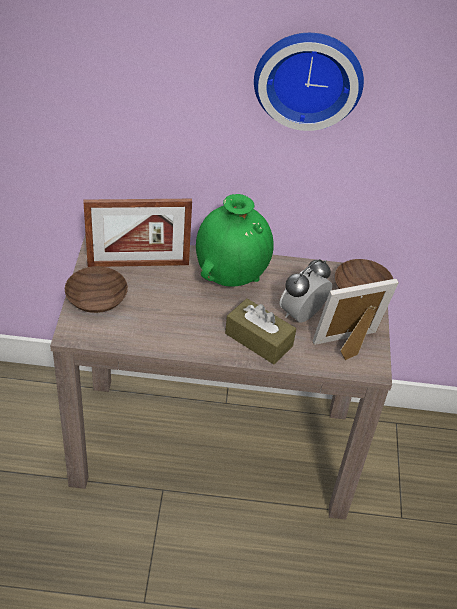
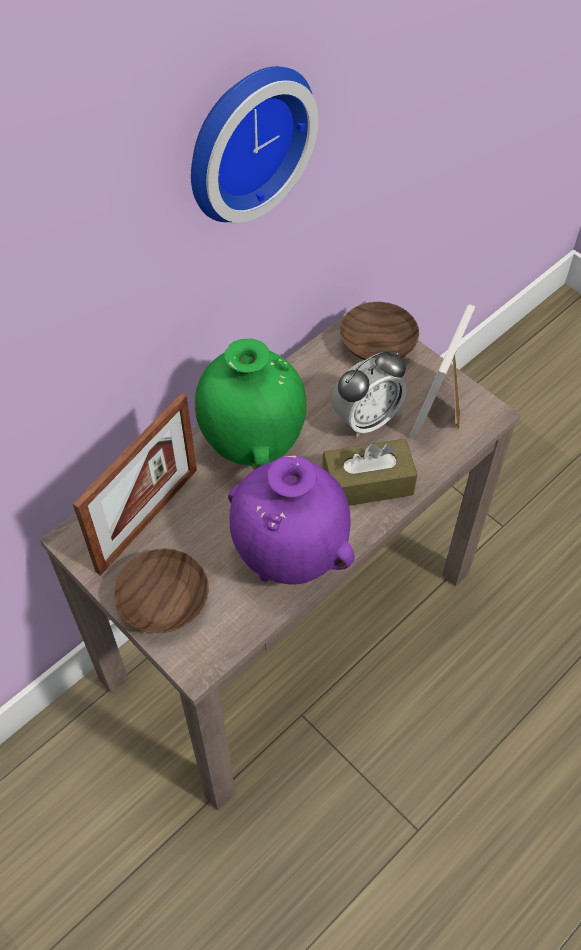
camera: 45 degrees left, 10 degrees up
(176, 333) = (291, 555): none -> purple vase
(302, 315) = (366, 419): alarm clock -> alarm clock turned 120 degrees counterclockwise

